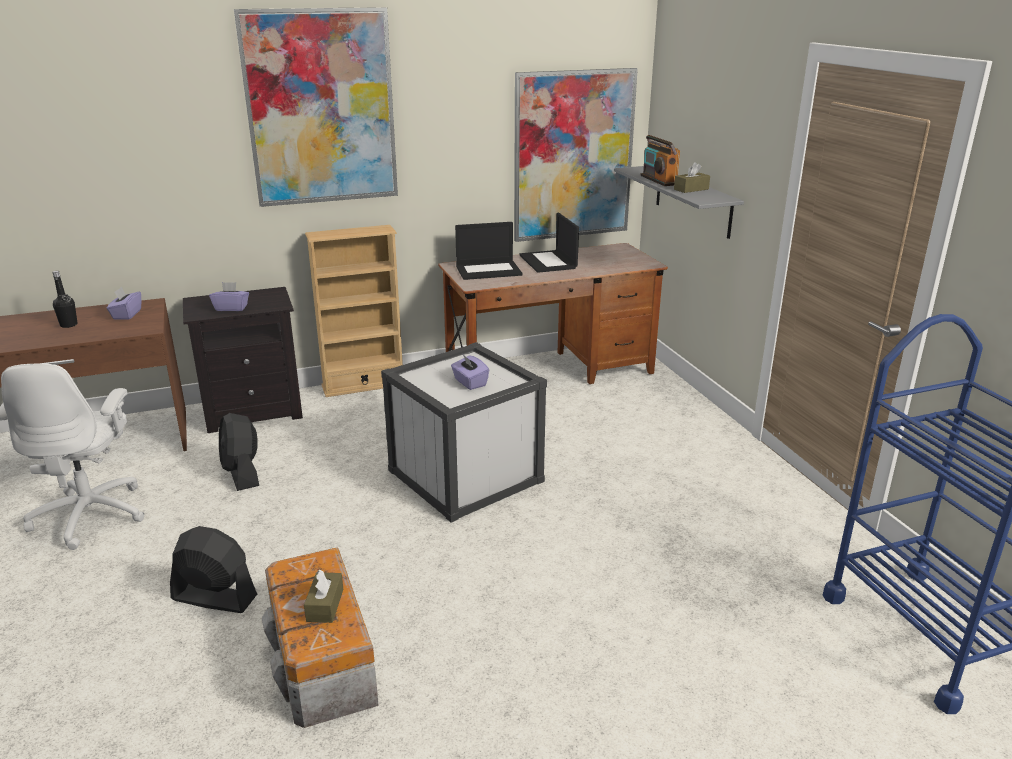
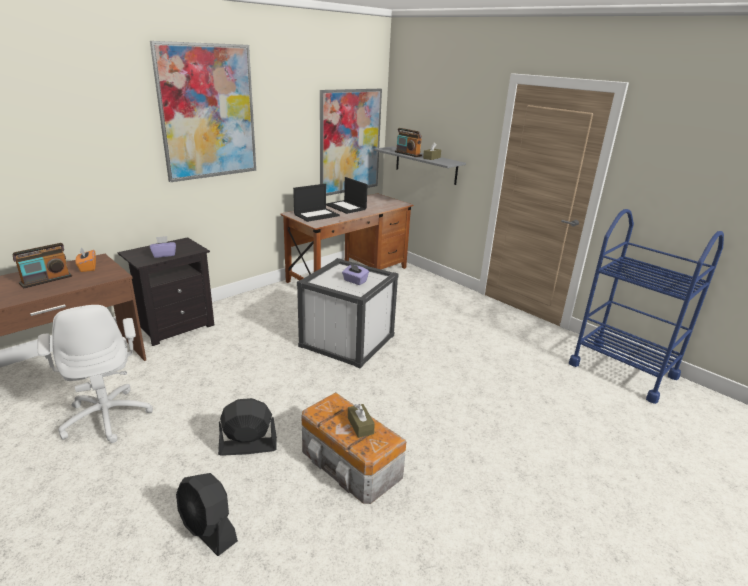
camera: 25 degrees left, 0 degrees up
(69, 325) = (46, 280): black bottle -> radio
(126, 314) = (87, 267): purple tissue box -> orange tissue box
(242, 473) = (201, 366): black fan -> black fan (208, 529)
(363, 385) = (239, 299): beige bookcase -> none

